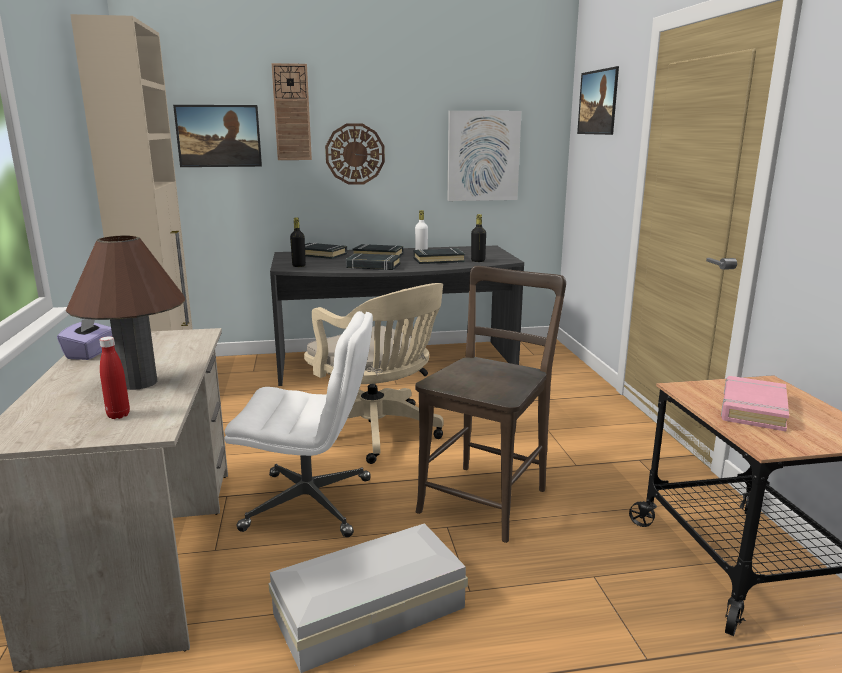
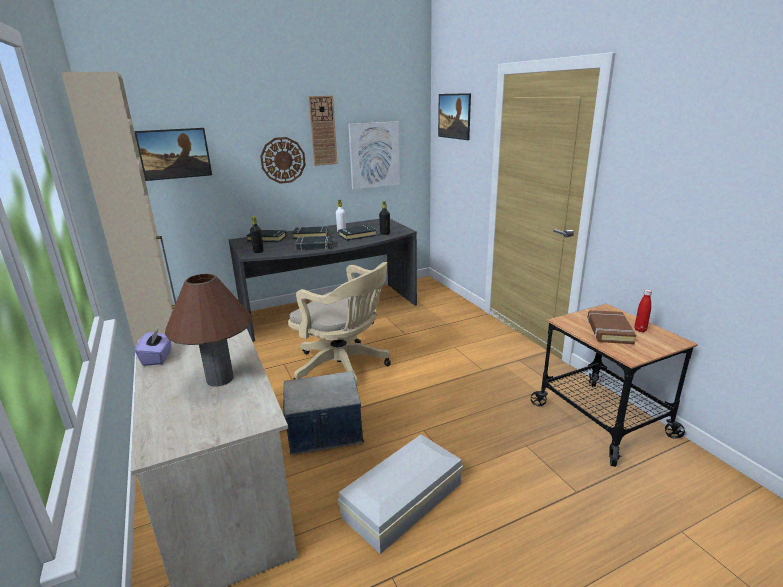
camera: 15 degrees left, 5 degrees up
(118, 415) = (228, 410): red bottle -> red bottle (640, 330)
(292, 112) = (232, 132): wall clock -> wall clock (323, 131)
(310, 504) = (325, 431): white office chair -> storage box
(486, 497) = (439, 404): brown chair -> none
(752, 409) = (609, 331): pink book -> brown book

